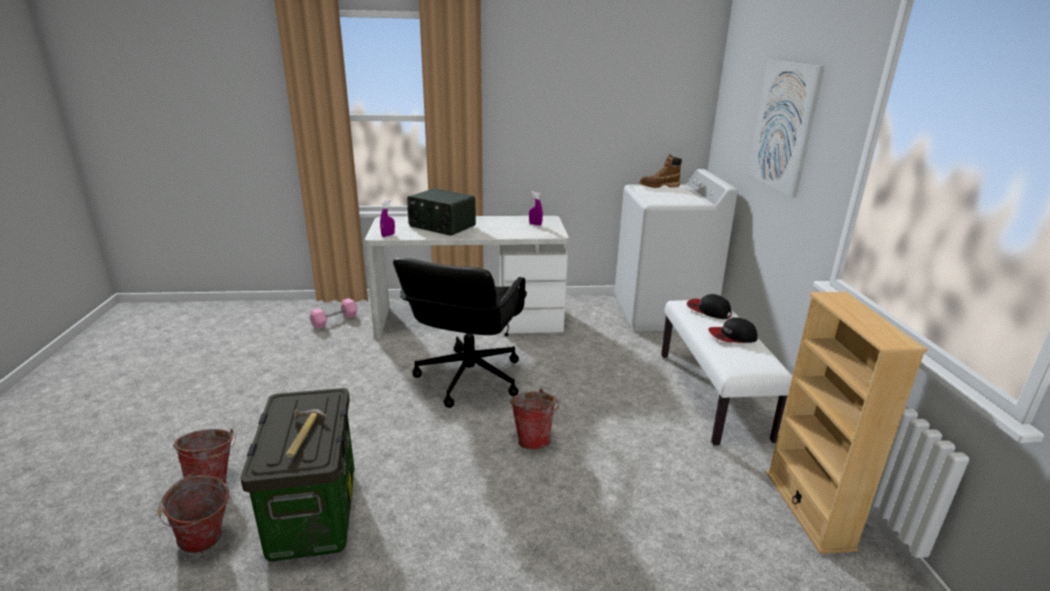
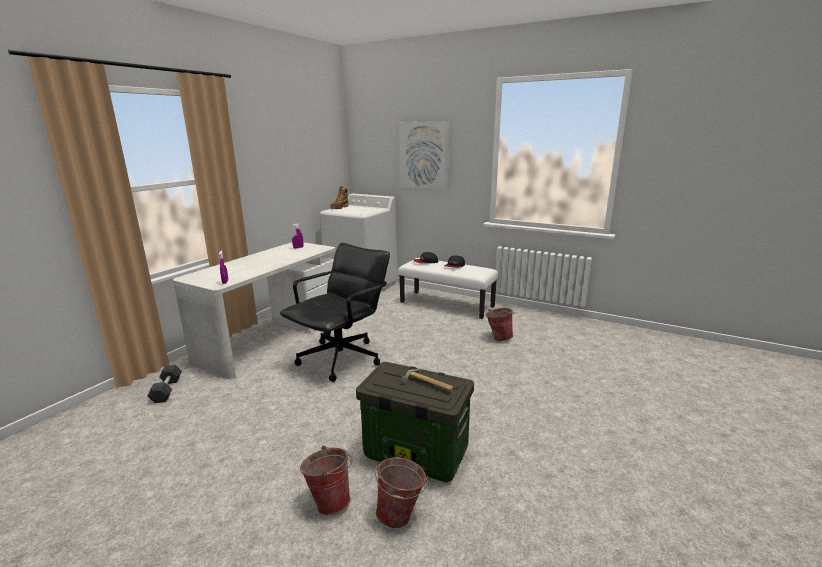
camera: 55 degrees left, 5 degrees down
(335, 320) = (167, 390): pink dumbbell -> grey dumbbell
(441, 226) = (245, 266): radio -> none
(468, 378) = (341, 359): black office chair -> black office chair turned 105 degrees counterclockwise
(533, 439) = (428, 358): bucket -> bucket (498, 337)
(808, 509) = (536, 318): beige bookcase -> none

